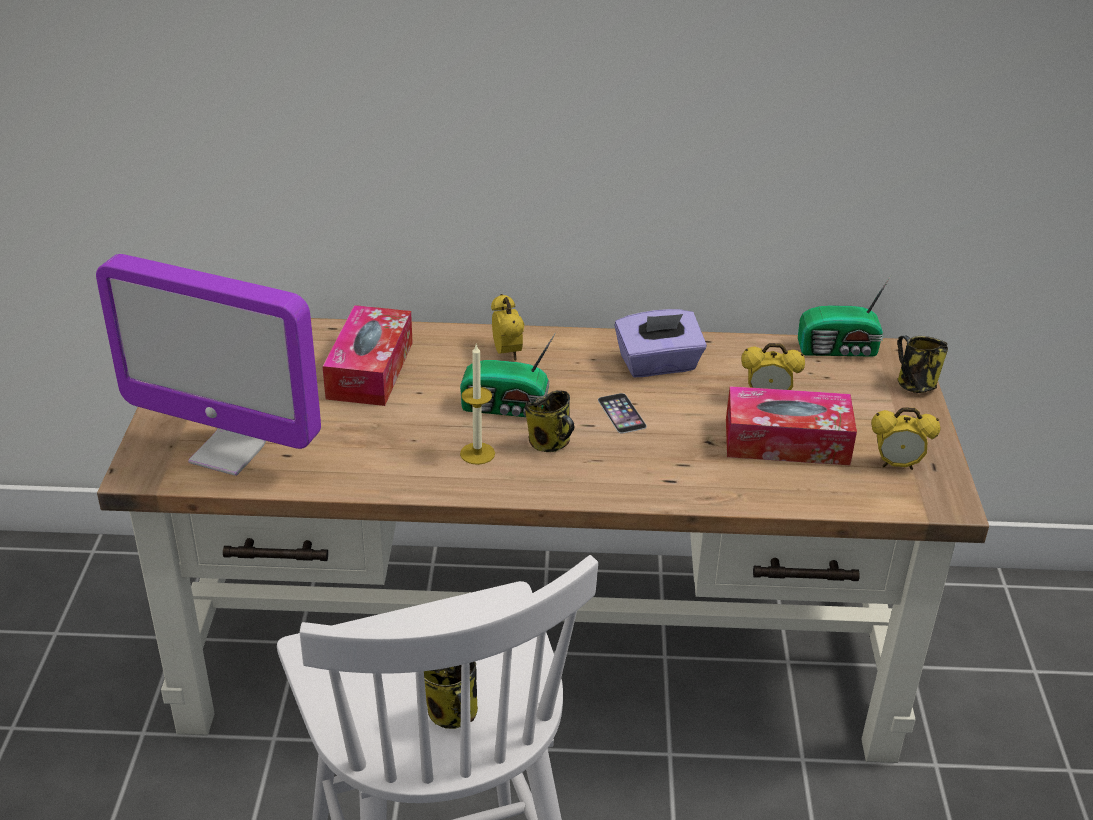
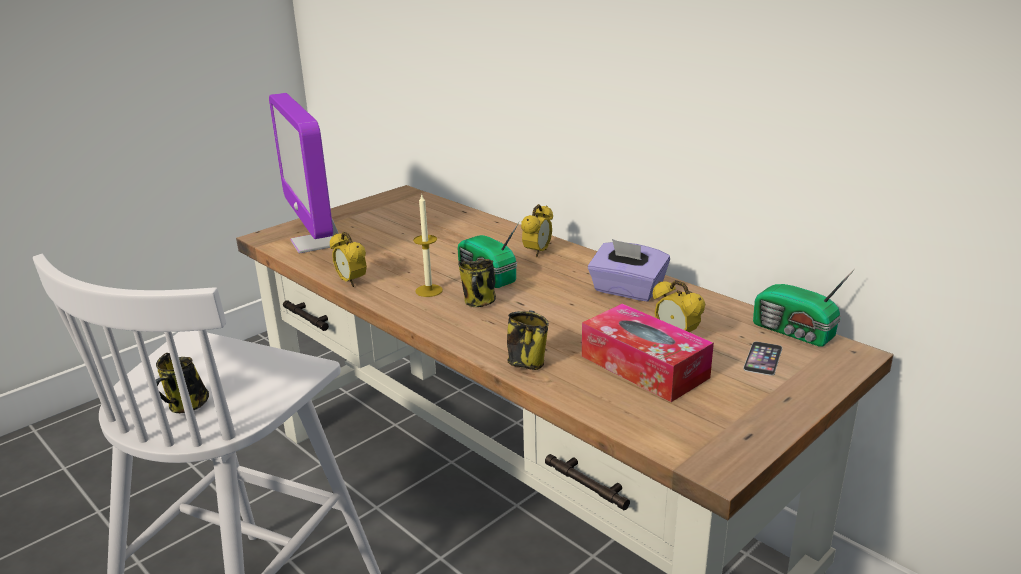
camera: 45 degrees right, 10 degrees down
(370, 370) = (447, 234): tissue box -> none
(621, 413) = (553, 305): phone -> phone (763, 358)
(897, 465) = (713, 420): alarm clock -> alarm clock (351, 282)
(914, 385) = (827, 378): mug -> mug (527, 361)

